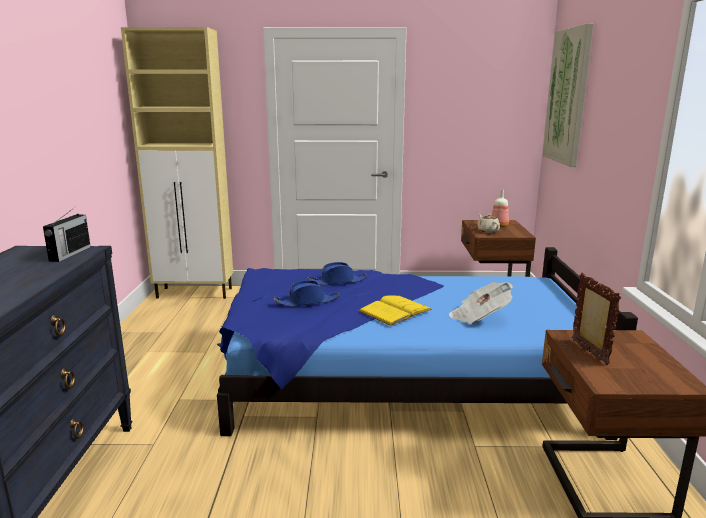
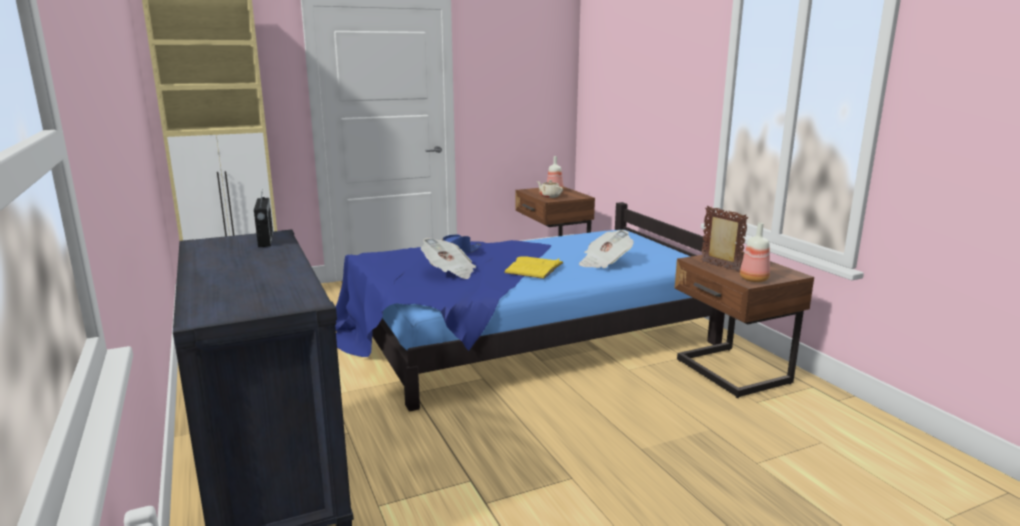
camera: 25 degrees left, 0 degrees up
(307, 301) = (449, 272): blue hat -> newspaper
(567, 96) = (607, 67): picture -> none
(617, 381) = (754, 280): none -> bottle

